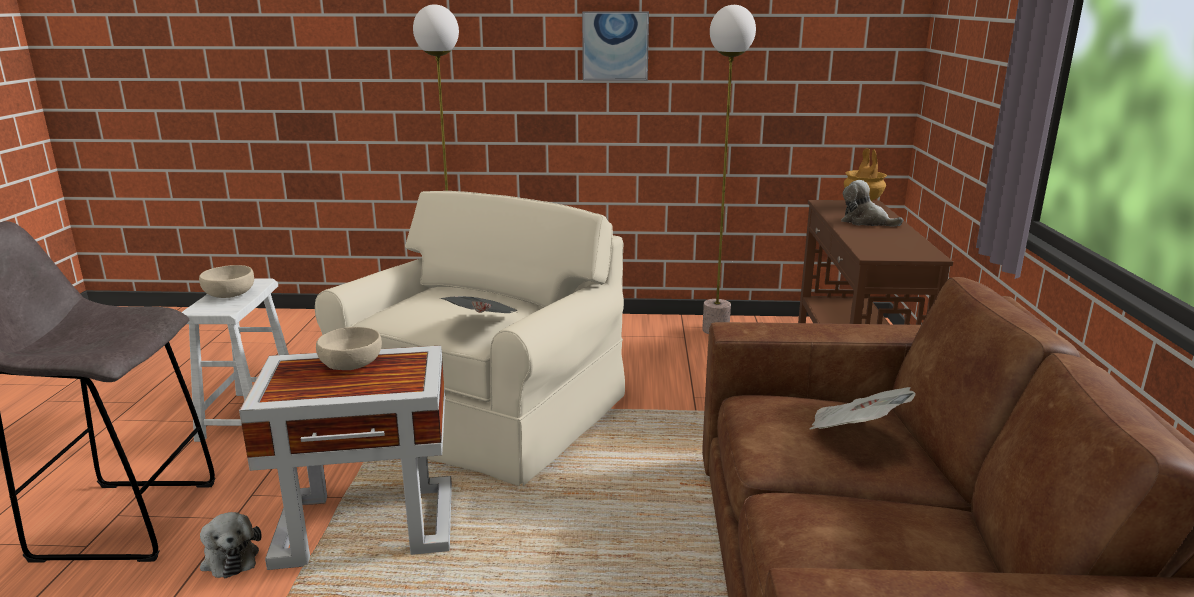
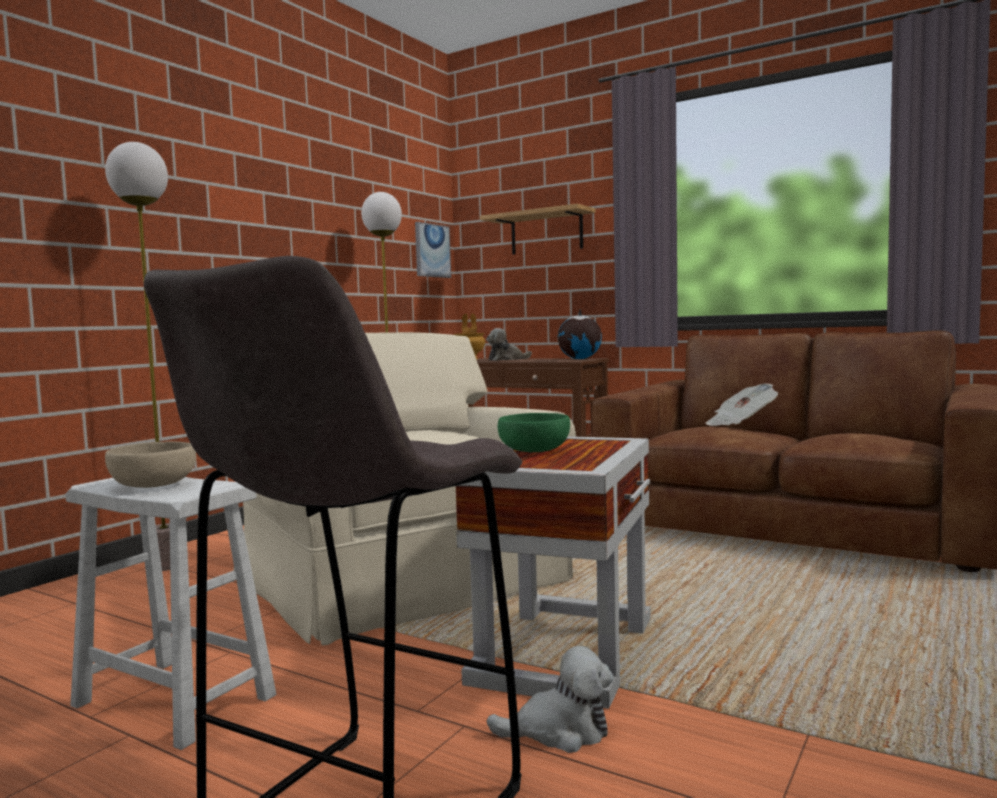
camera: 60 degrees left, 15 degrees down
(352, 364) = (534, 450): beige bowl -> green bowl
(483, 325) = (481, 435): newspaper -> none
(615, 46) = (273, 223): picture -> picture (432, 250)
(911, 251) = (579, 359): none -> globe
(981, 51) = (546, 232): none -> shelf

